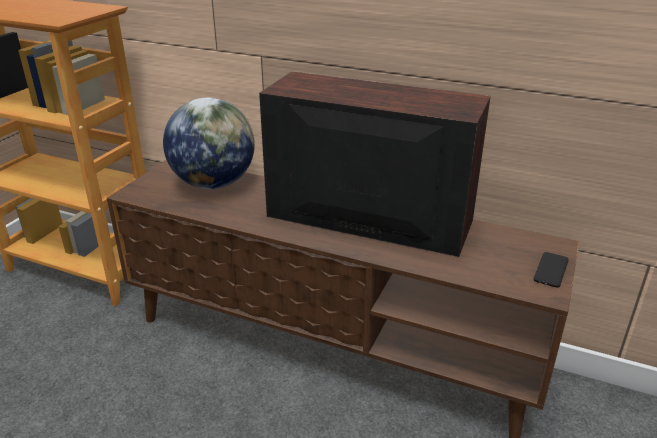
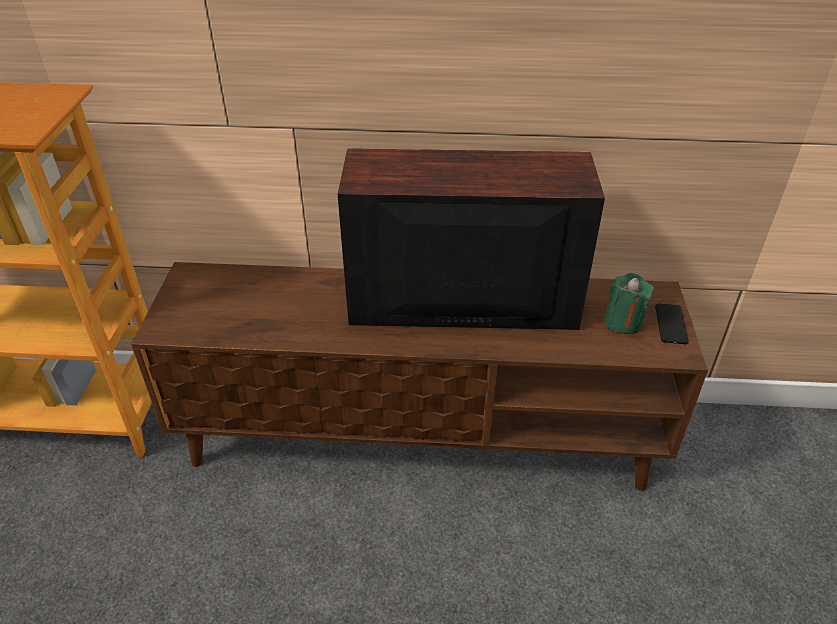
camera: 20 degrees left, 10 degrees up
(214, 183) = (256, 291): globe -> none
(505, 259) = (623, 321): none -> green candle

